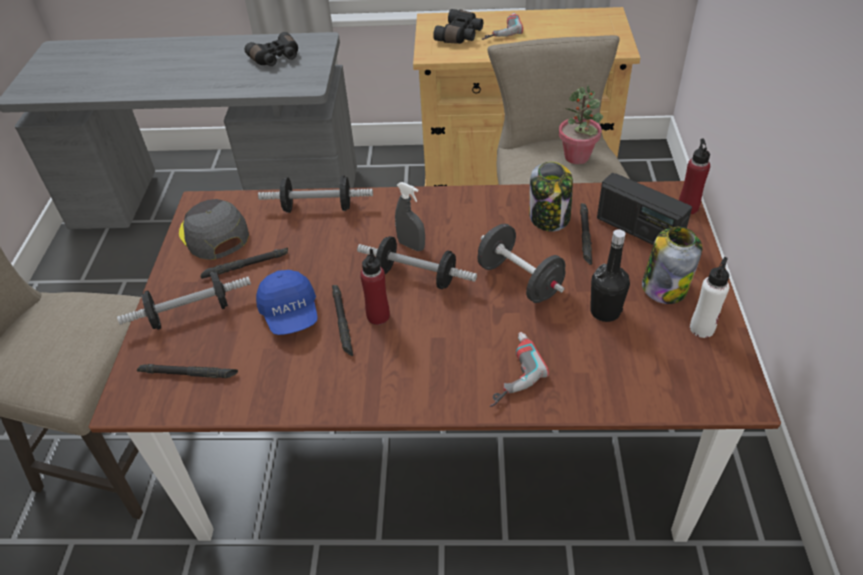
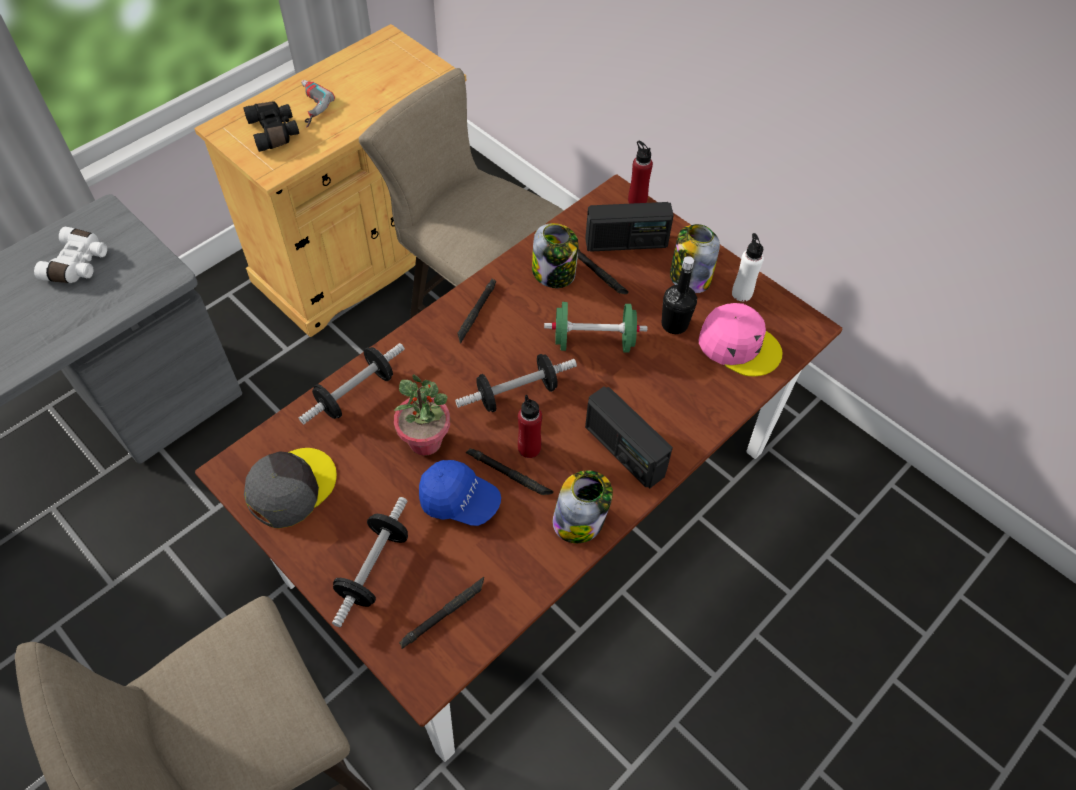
camera: 50 degrees left, 10 degrees up
(213, 234) = (291, 488): grey cap -> grey cap turned 120 degrees clockwise
(246, 266) = (364, 492): black flashlight -> black flashlight (476, 313)
(276, 58) = (79, 264): black binoculars -> white binoculars
(347, 390) = (579, 521): none -> jar
(411, 245) = (480, 371): grey spray bottle -> none
(443, 369) = (624, 451): none -> radio
(508, 371) = (666, 417): power drill -> none
(519, 280) = (594, 342): black dumbbell -> green dumbbell
(577, 157) = (487, 200): potted plant -> potted plant (426, 441)
(646, 365) = (739, 345): none -> pink cap

